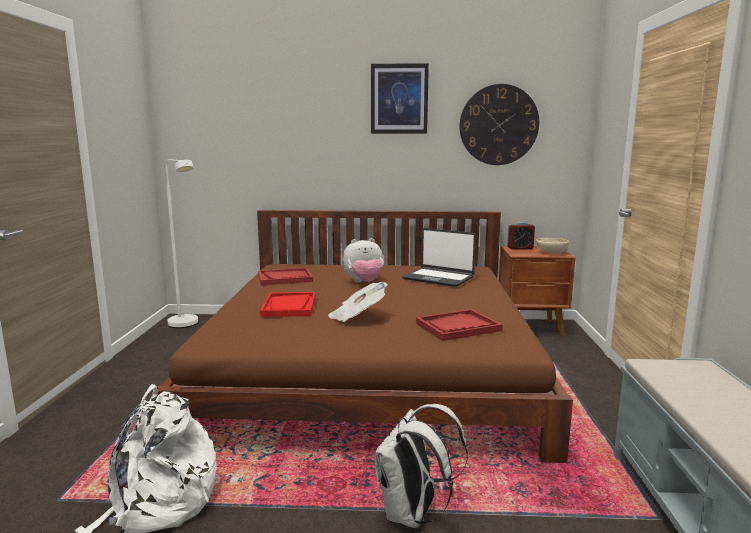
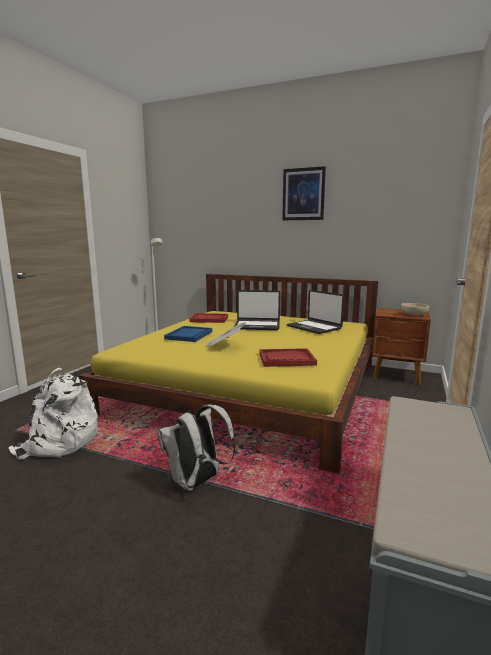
camera: 20 degrees right, 0 degrees up
(289, 306) = (189, 335): red tray -> blue tray
(364, 282) = (257, 326): plush toy -> laptop
(371, 368) = (250, 386): brown bed -> yellow bed
(499, 125) = (380, 212): wall clock -> none
(520, 248) = (391, 310): alarm clock -> none

